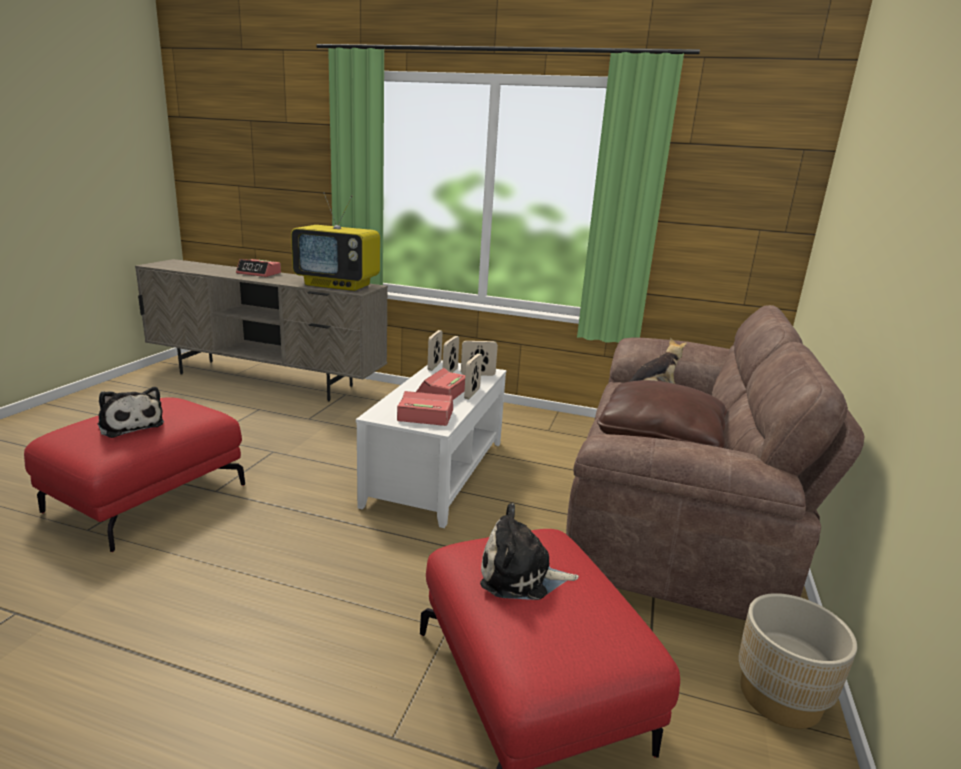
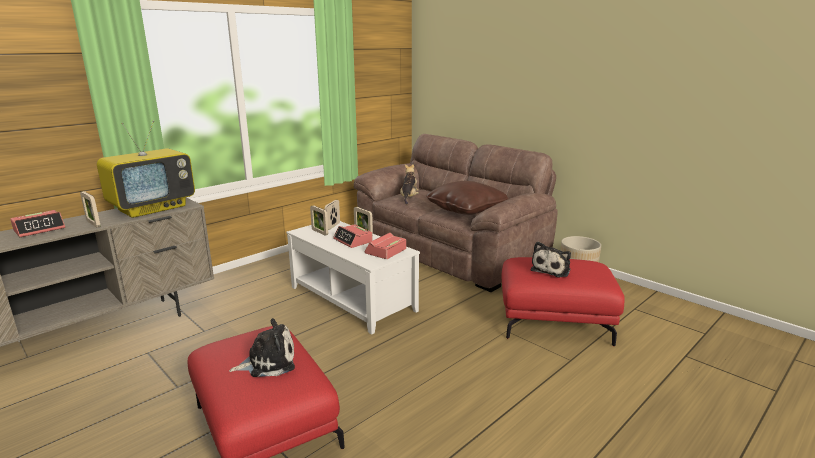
camera: 60 degrees left, 0 degrees up
(434, 366) = (301, 234): picture frame -> picture frame (93, 224)

